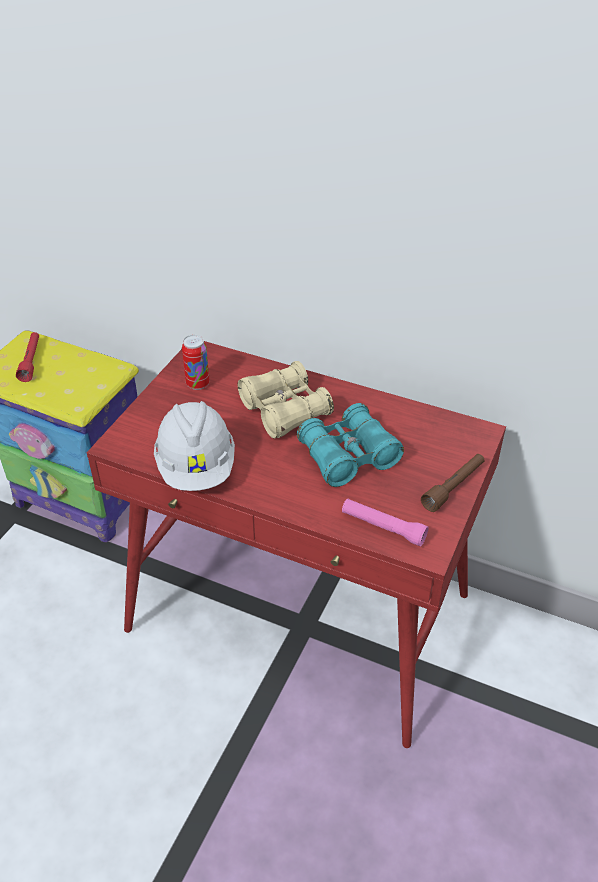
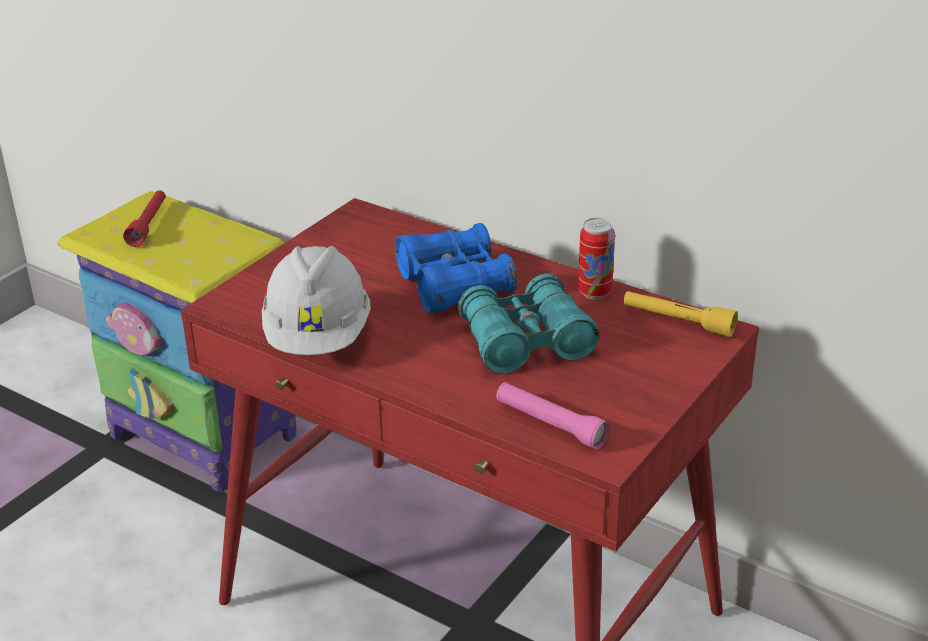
camera: 10 degrees right, 10 degrees down
(198, 384) = (347, 248): can -> can (594, 292)
(284, 410) = (454, 285): beige binoculars -> blue binoculars
(450, 427) = (677, 322): none -> yellow flashlight
(453, 487) = (663, 388): brown flashlight -> none

